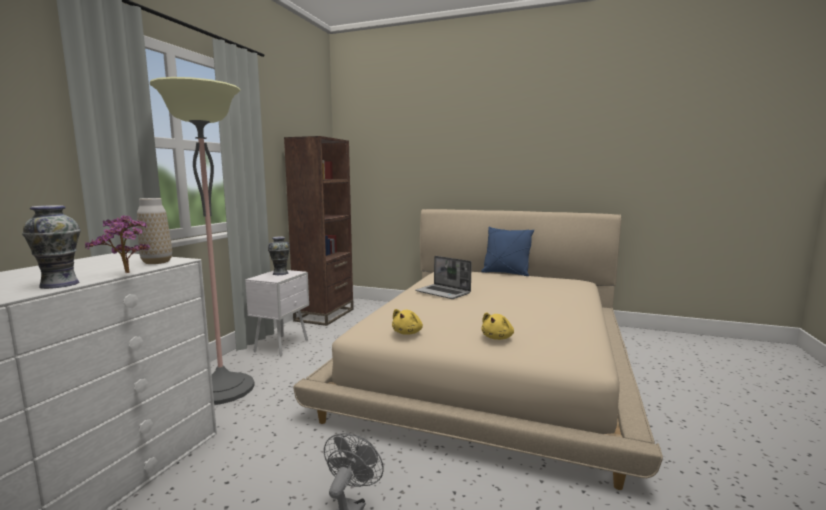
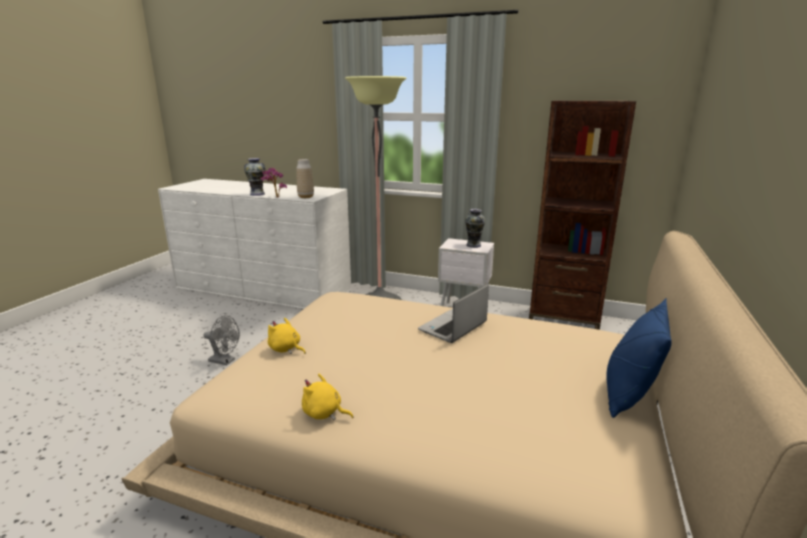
camera: 90 degrees right, 10 degrees up
(408, 333) = (319, 310): yellow plush toy -> yellow plush toy (324, 413)

